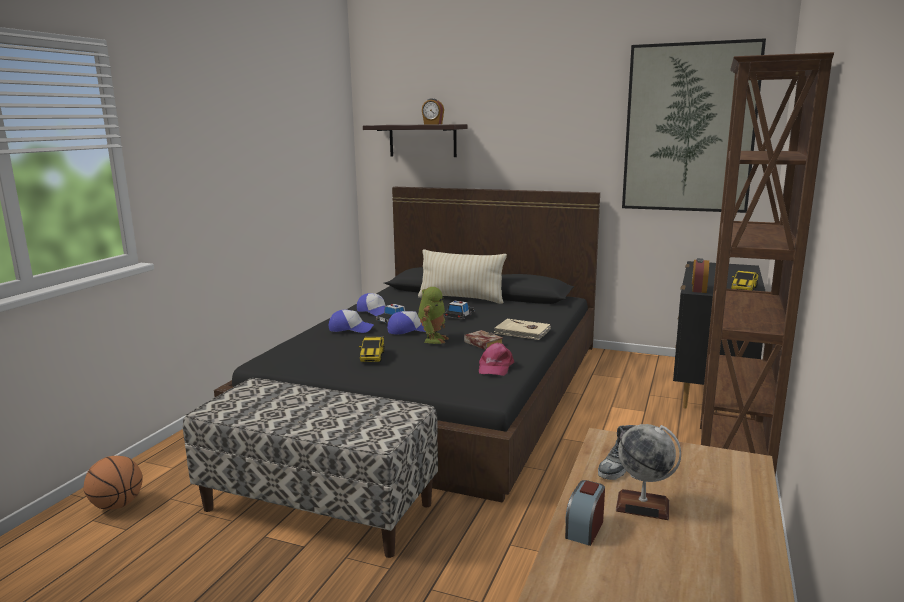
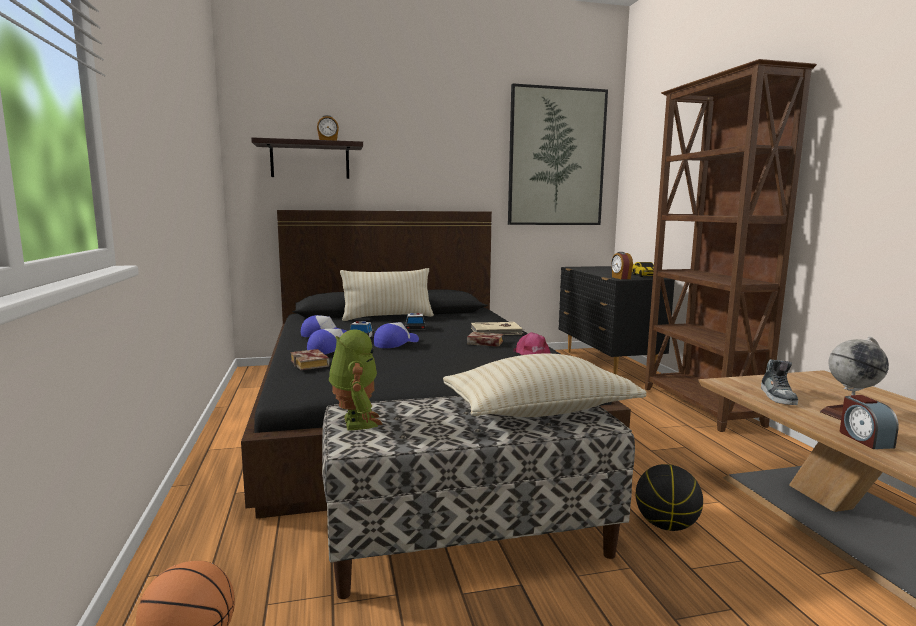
camera: 35 degrees left, 5 degrees down
(312, 339) = (311, 364): none -> book
(361, 420) = (540, 412): none -> beige pillow
(372, 356) = (409, 367): toy car -> none
(433, 339) = (434, 346): toy robot -> toy robot (355, 422)
(470, 553) = (665, 525): none -> basketball

